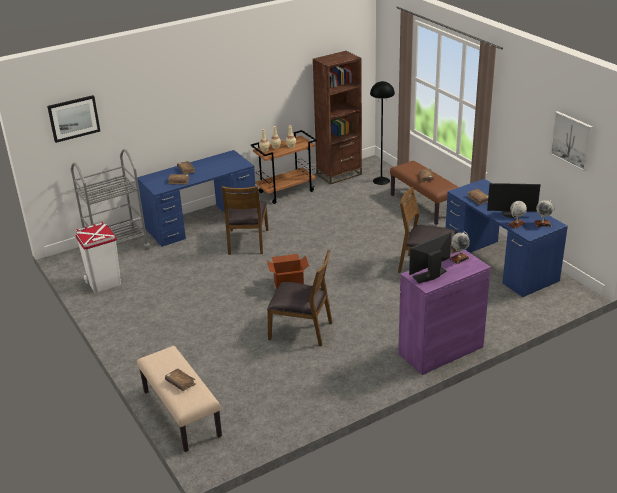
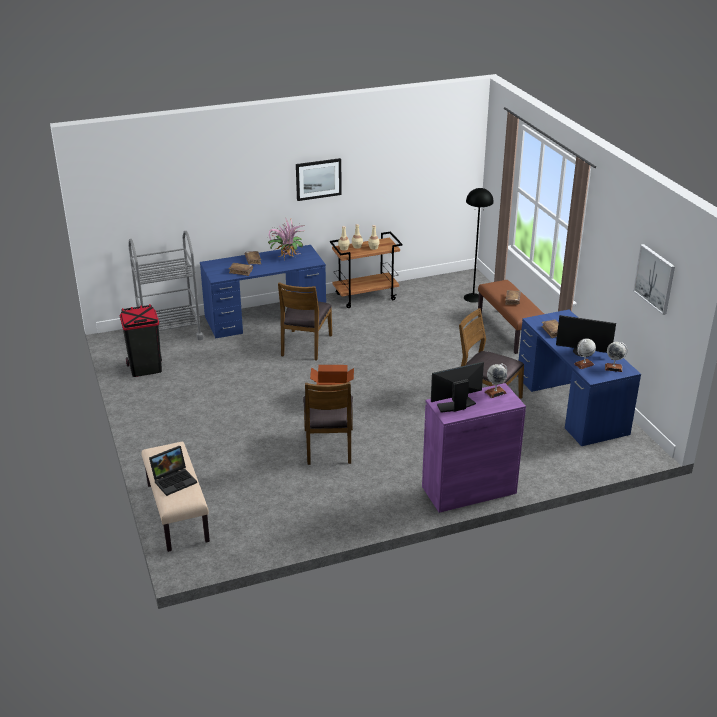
camera: 10 degrees right, 0 degrees up
(74, 118) = (136, 192): picture -> picture (318, 179)
(104, 283) = (145, 368): white trash can -> black trash can
(180, 383) = (174, 480): brown book -> laptop
(216, 164) = (286, 258): none -> potted plant
(301, 330) = (329, 446): brown chair -> brown chair turned 60 degrees clockwise
(339, 174) = (429, 285): brown bookcase -> none

